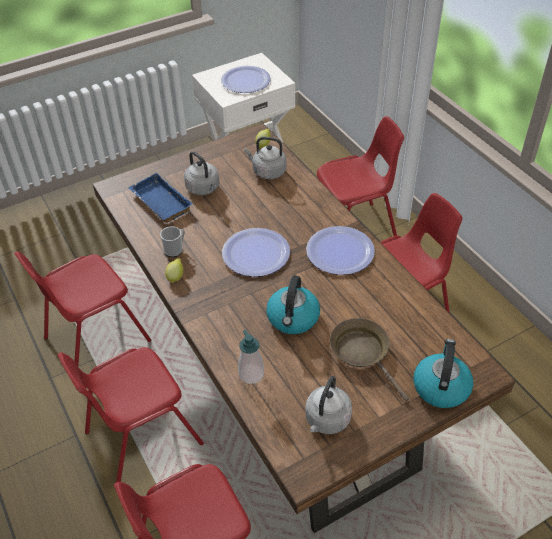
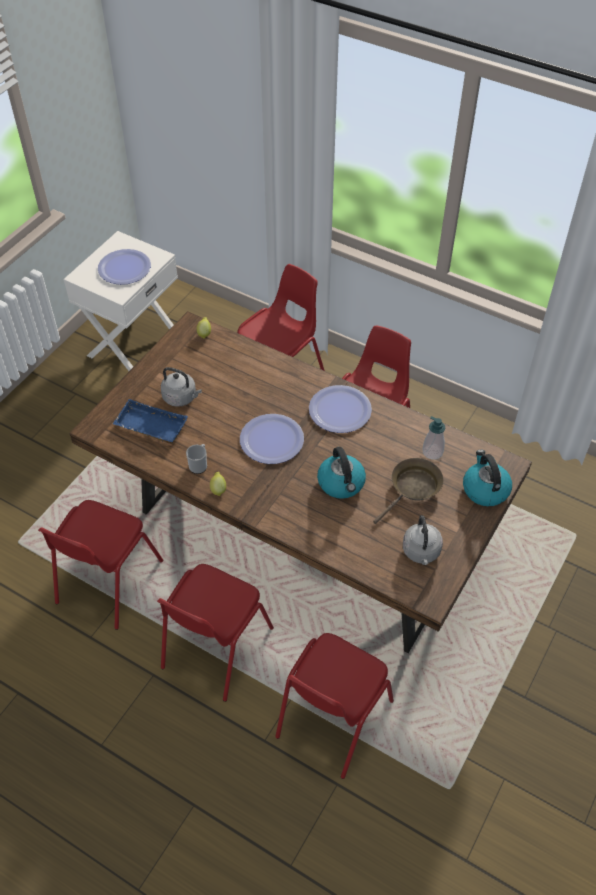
camera: 30 degrees left, 5 degrees up
(251, 374) = (340, 543): soap dispenser -> soap dispenser (432, 452)
(267, 172) = (227, 359): grey kettle -> none
(362, 353) = (413, 488): brown frying pan -> brown frying pan turned 105 degrees clockwise

